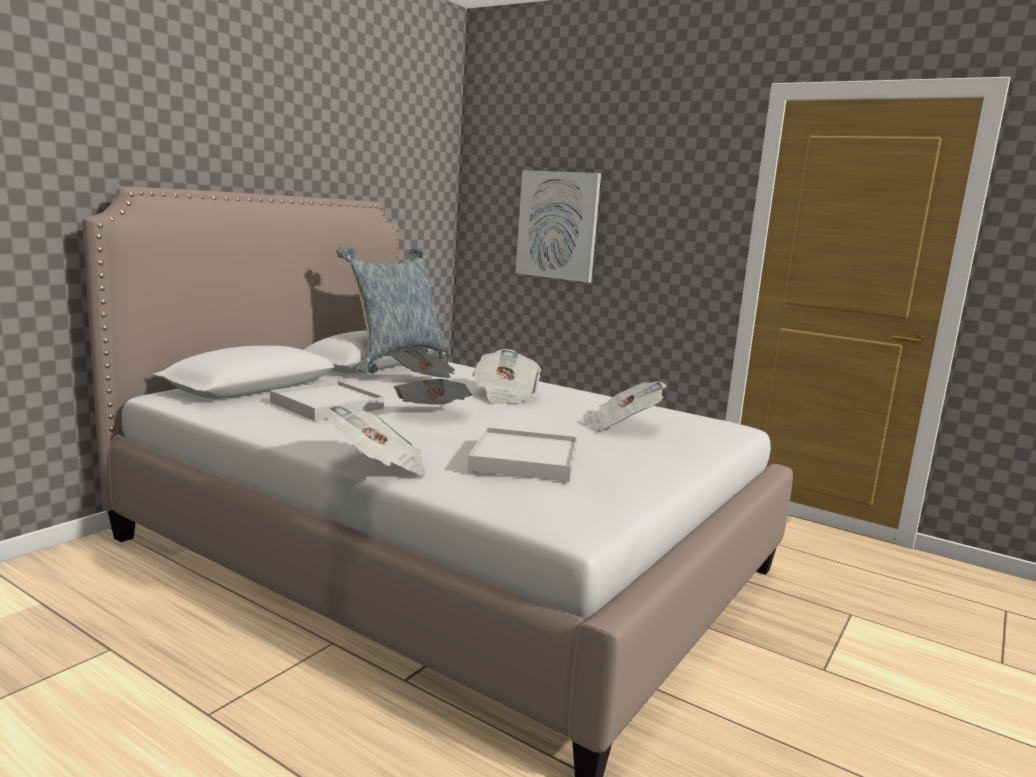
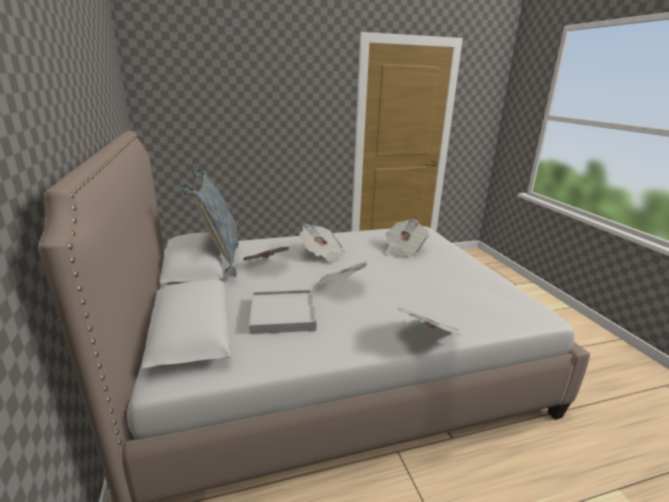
camera: 50 degrees left, 10 degrees up
(524, 460) = (450, 292): white tray -> none
(558, 225) = (229, 125): picture -> none

